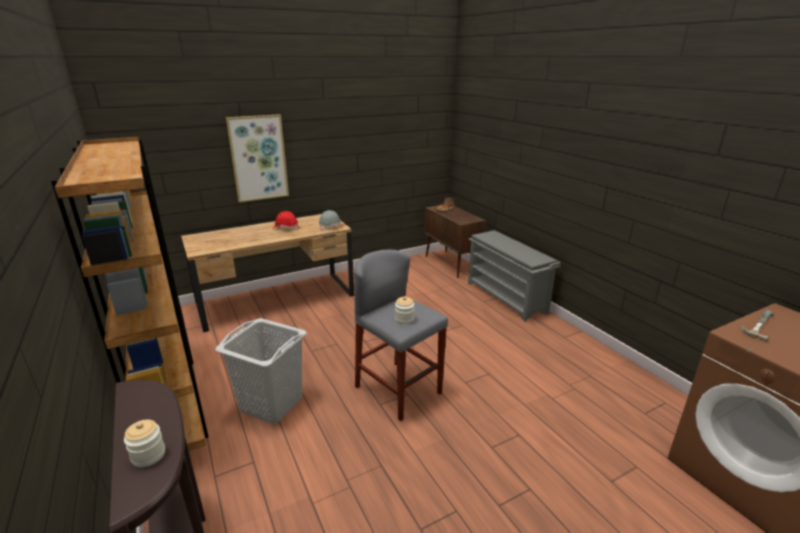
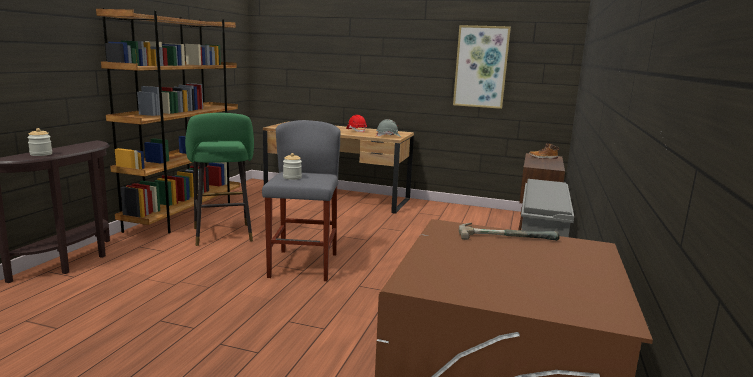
camera: 45 degrees right, 10 degrees down
(258, 158) = (358, 68): picture -> picture (481, 67)
(271, 404) = (223, 236): grey laundry basket -> green stool

